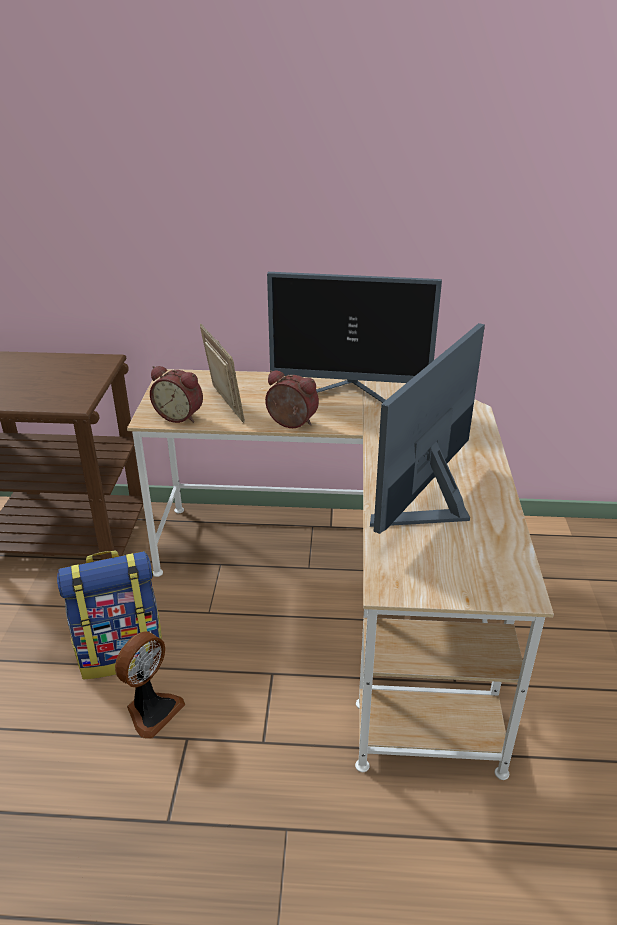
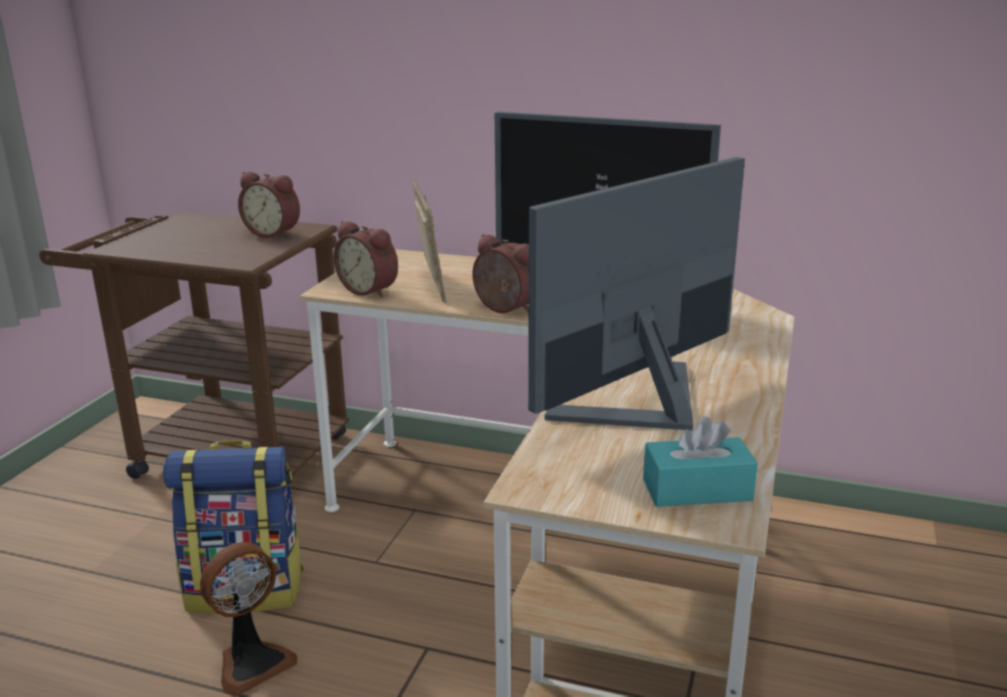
camera: 15 degrees right, 10 degrees down
(79, 369) = (274, 233): none -> alarm clock
(494, 572) = (697, 490): none -> turquoise tissue box

